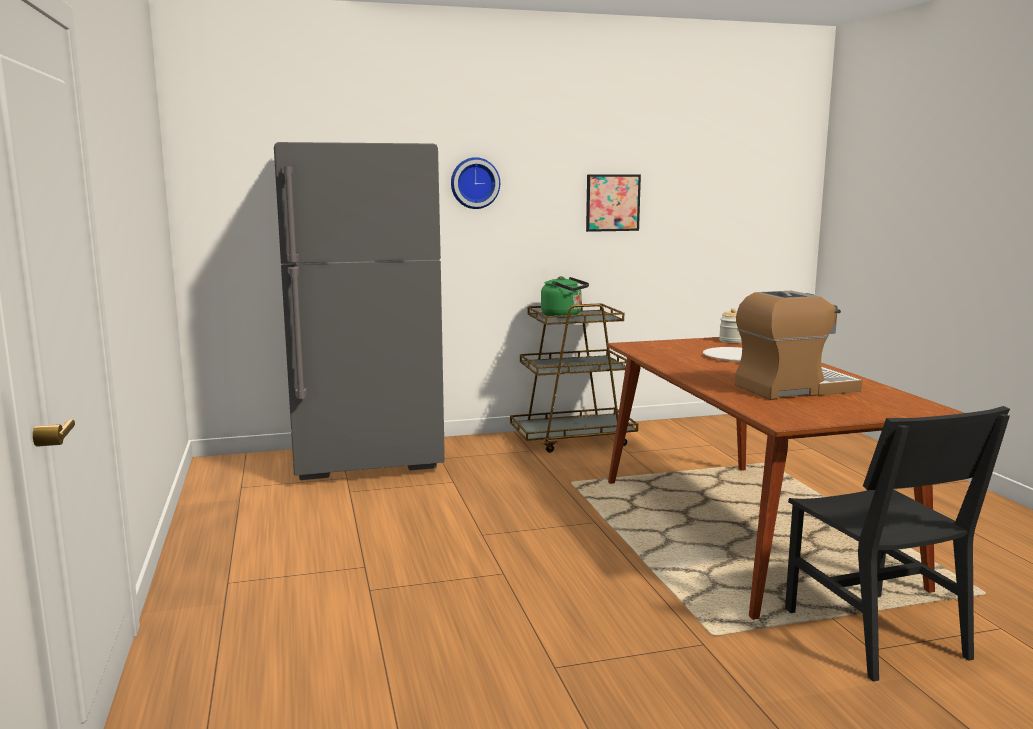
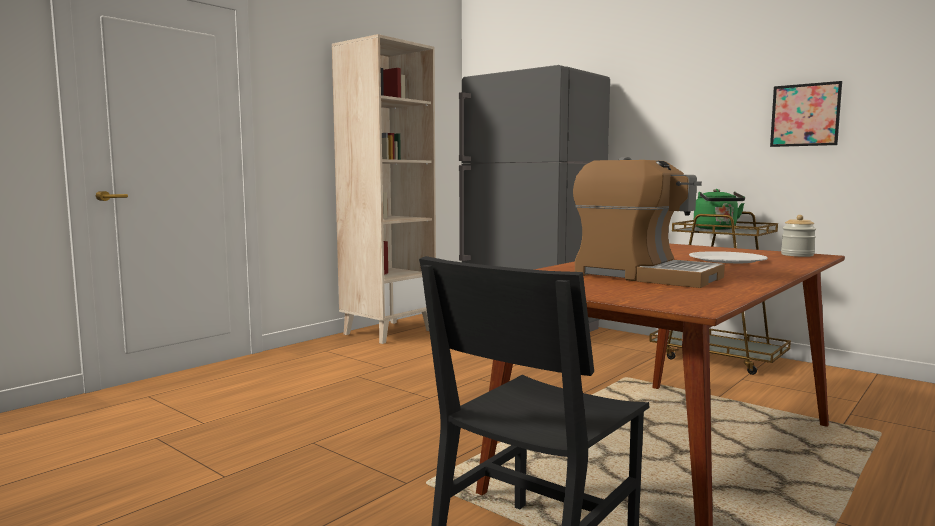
camera: 55 degrees right, 5 degrees down
(224, 526) = (388, 332): none -> beige bookcase
(474, 183) = (659, 104): wall clock -> none

